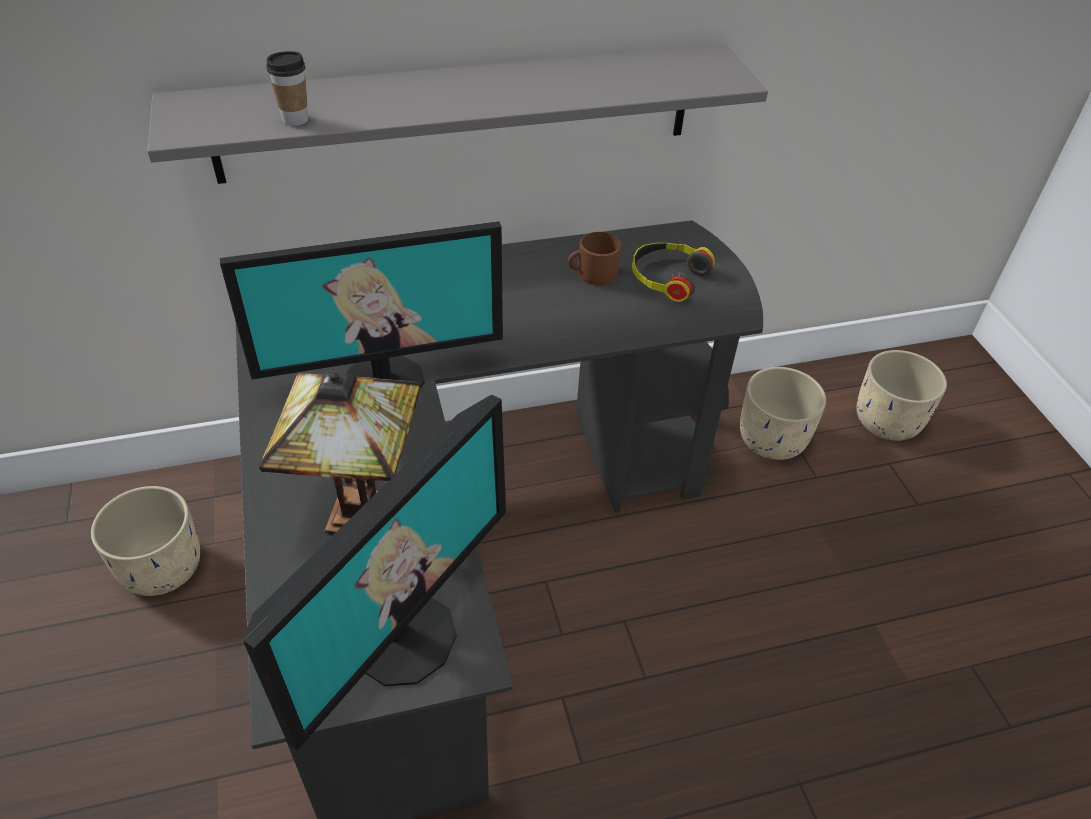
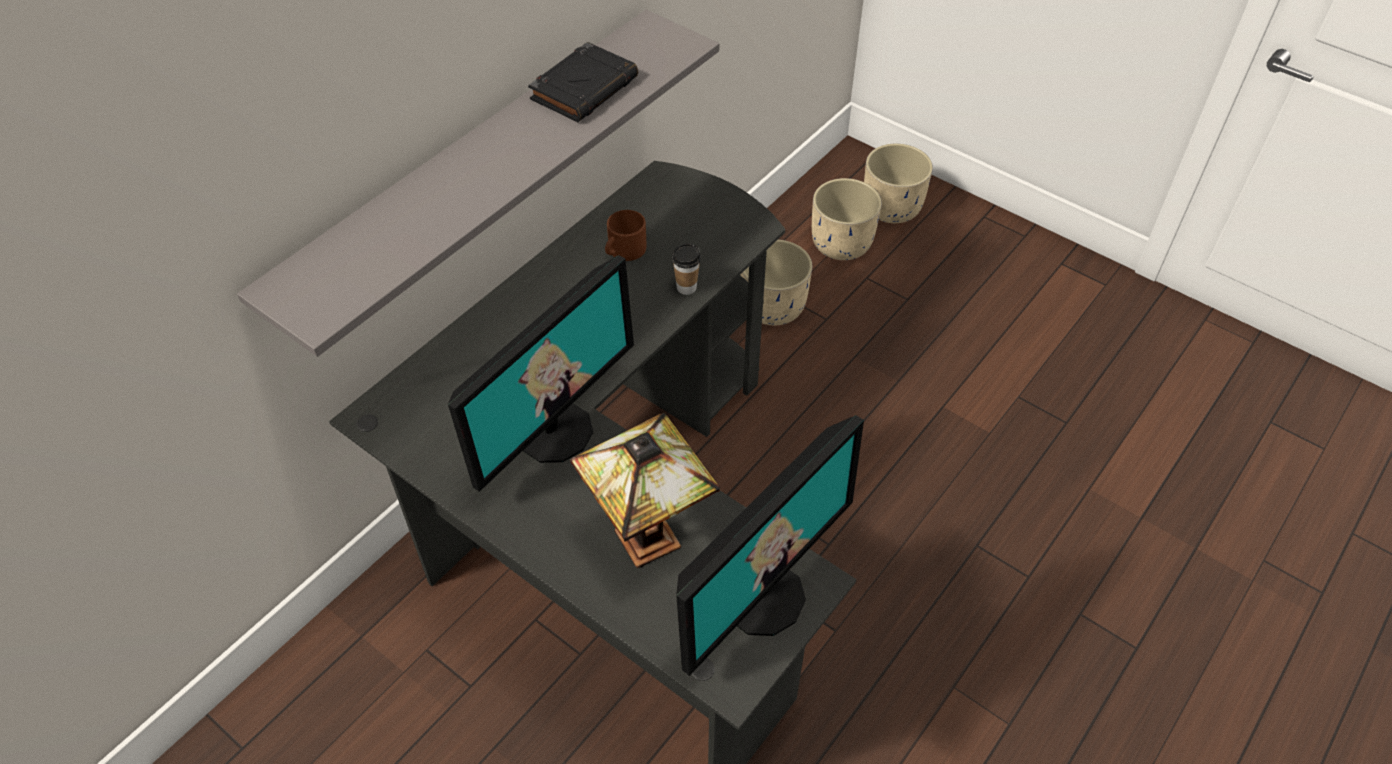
camera: 35 degrees left, 5 degrees up
(163, 567) = (378, 721): beige planter -> beige planter (891, 207)
(295, 119) = (399, 254): cup -> cup (686, 287)
(404, 637) = (763, 597): monitor -> monitor turned 45 degrees clockwise
(597, 75) = (584, 88): none -> black book
(667, 277) = (682, 222): headphones -> none

